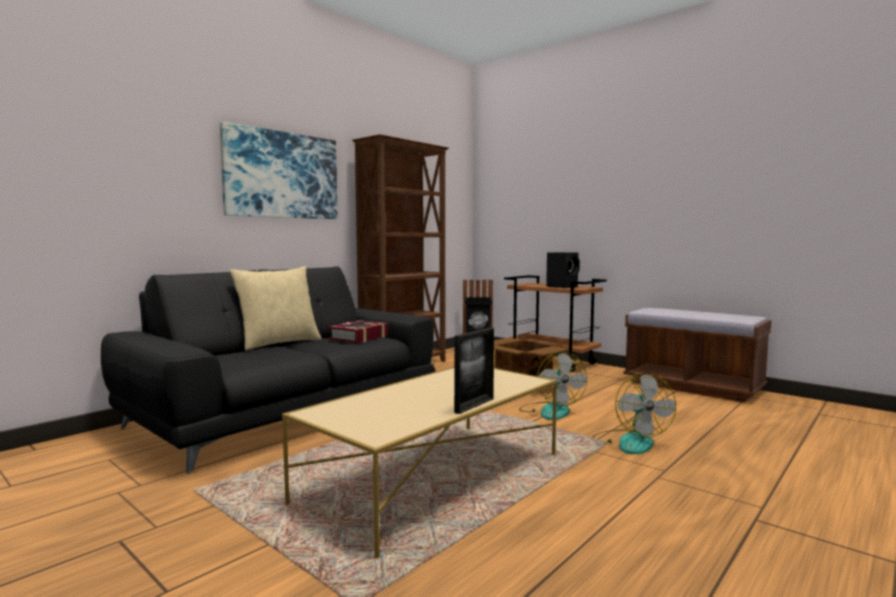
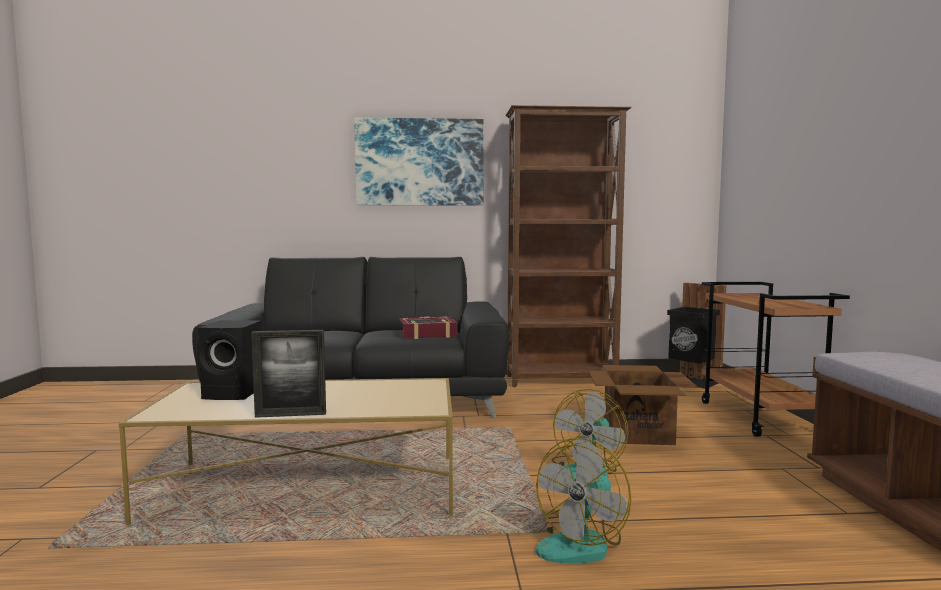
camera: 45 degrees right, 0 degrees up
(278, 343) = (359, 329): beige pillow -> none
(563, 287) = (771, 302): black speaker -> black speaker (235, 393)

